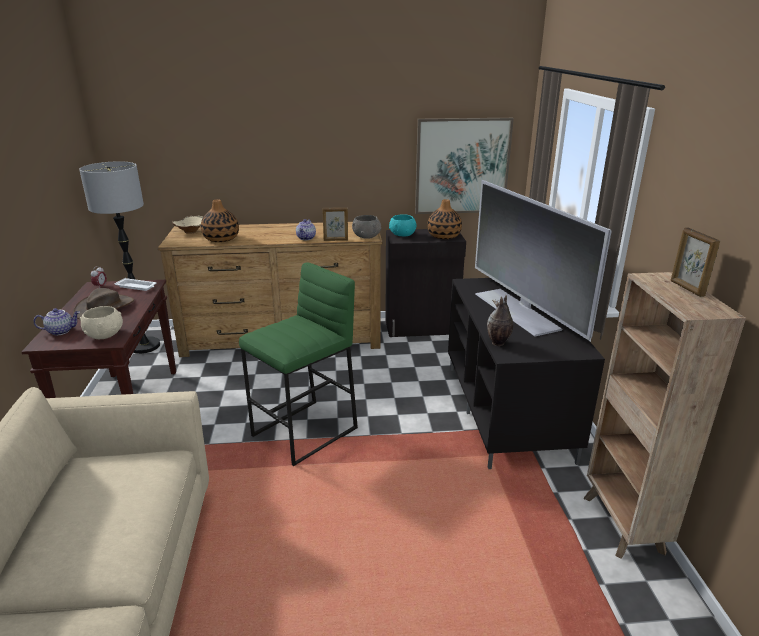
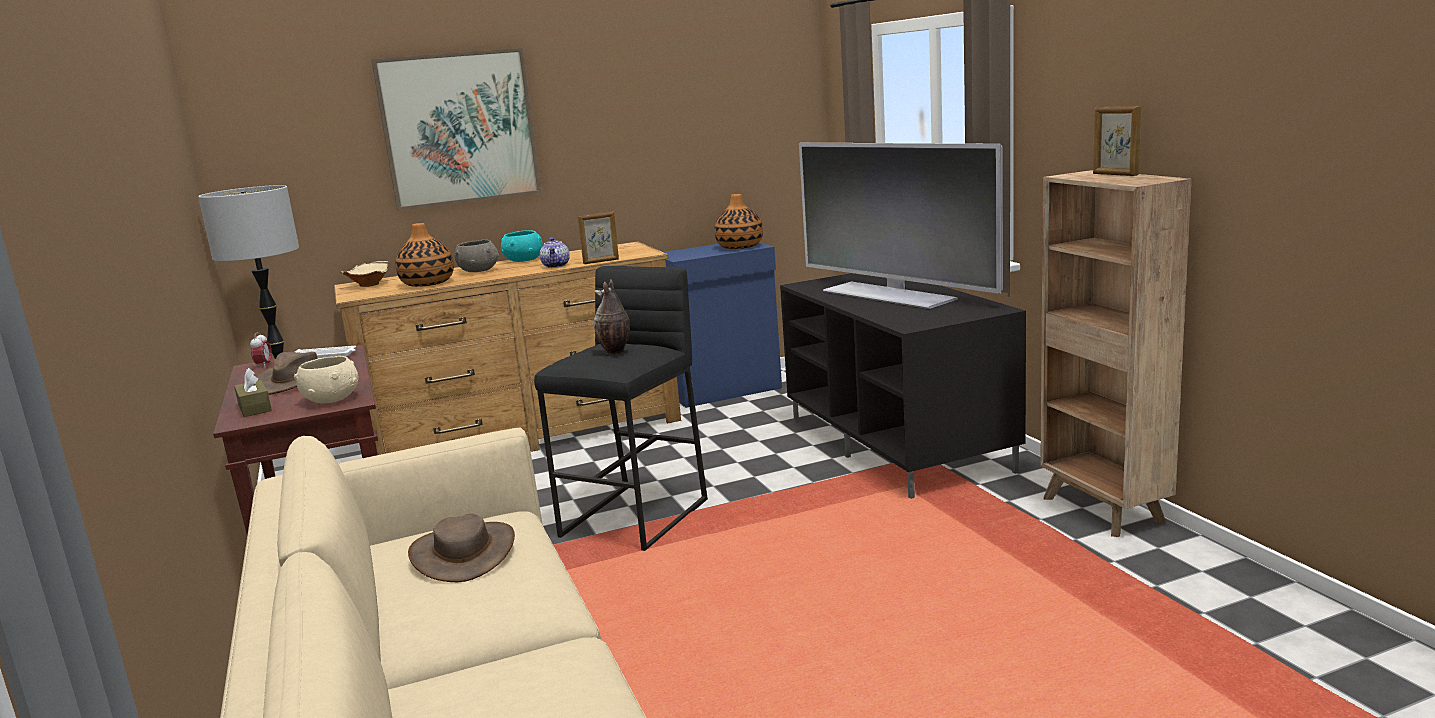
camera: 15 degrees left, 10 degrees down
(61, 331) = (255, 408): teapot -> brown tissue box
(114, 491) = (464, 553): none -> brown hat
(305, 432) = (636, 518): green stool -> black stool
(366, 236) = (641, 253): grey bowl -> grey bowl (478, 270)
(402, 234) = (681, 253): turquoise bowl -> turquoise bowl (524, 260)
(422, 327) = (725, 390): black cabinet -> blue cabinet
(462, 166) = (743, 151): picture -> picture (459, 128)
(498, 343) = (889, 320): vase -> vase (614, 352)

